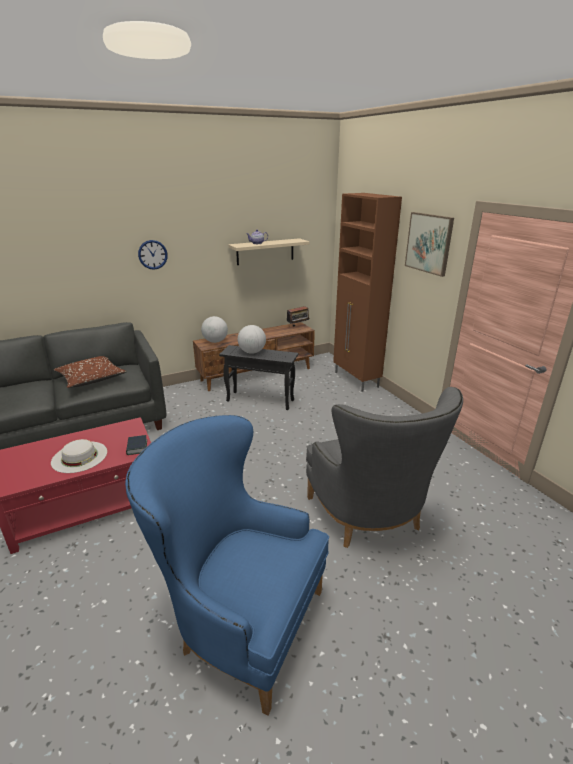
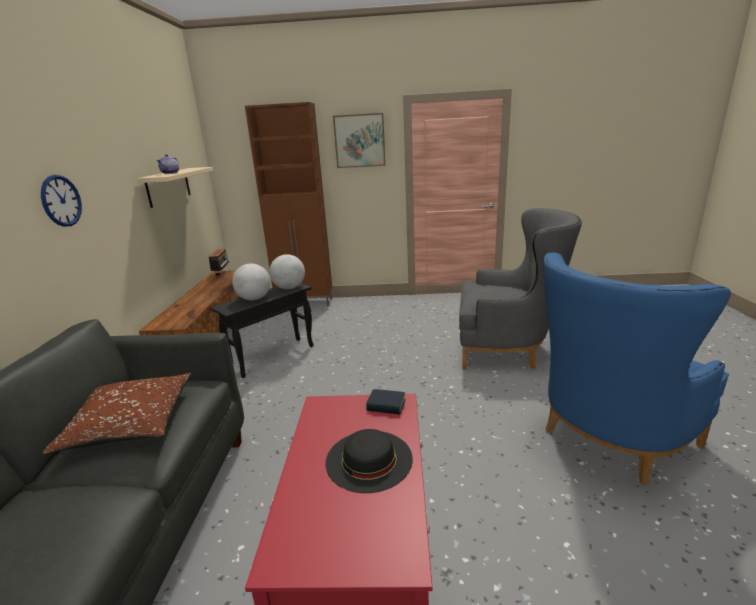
camera: 60 degrees left, 5 degrees down
(79, 456) = (369, 459): white hat -> black hat
(215, 341) = (173, 317): globe -> globe (289, 288)

